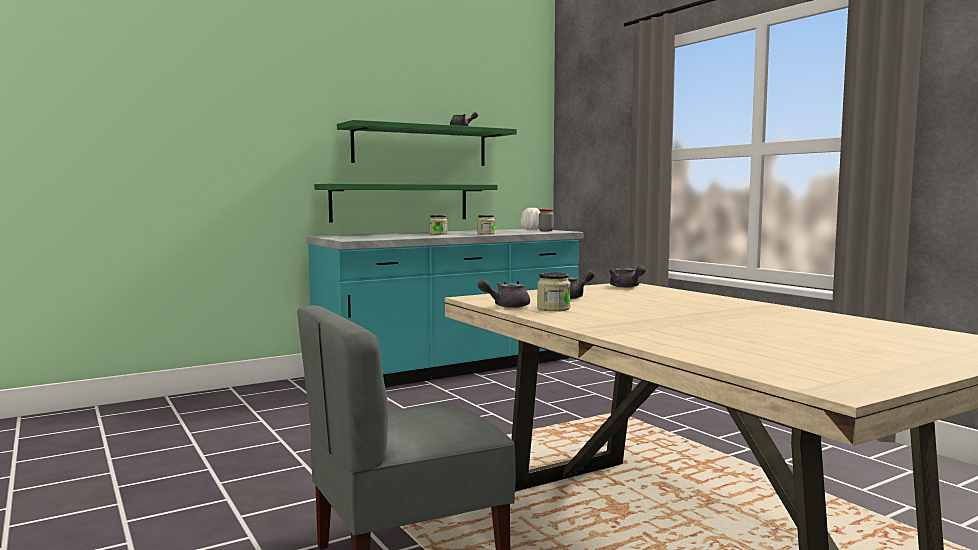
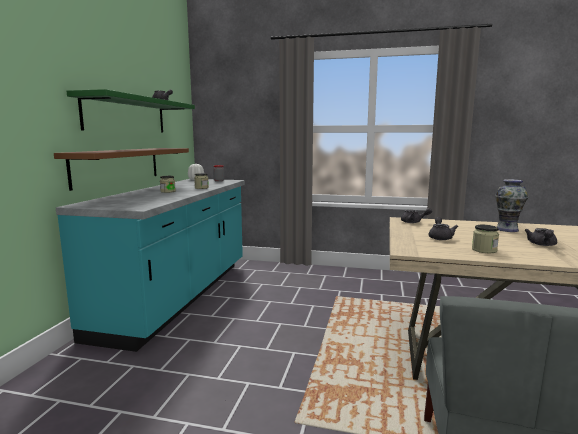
camera: 45 degrees left, 5 degrees up
(400, 202) = (118, 166): green shelf -> brown shelf
(506, 306) = (459, 254): grey teapot -> grey teapot (542, 245)
(712, 305) = (507, 229): none -> vase

